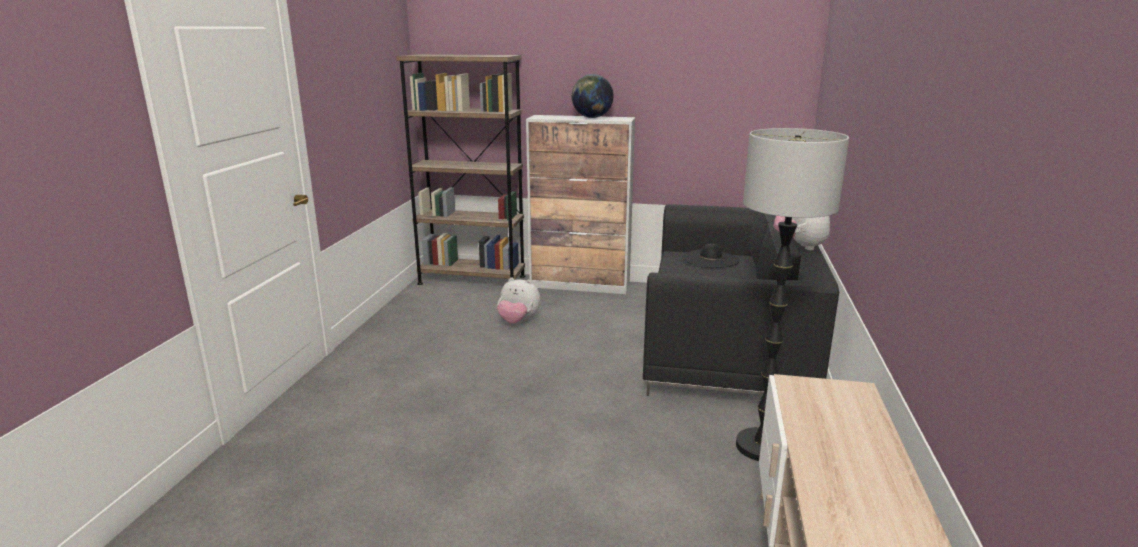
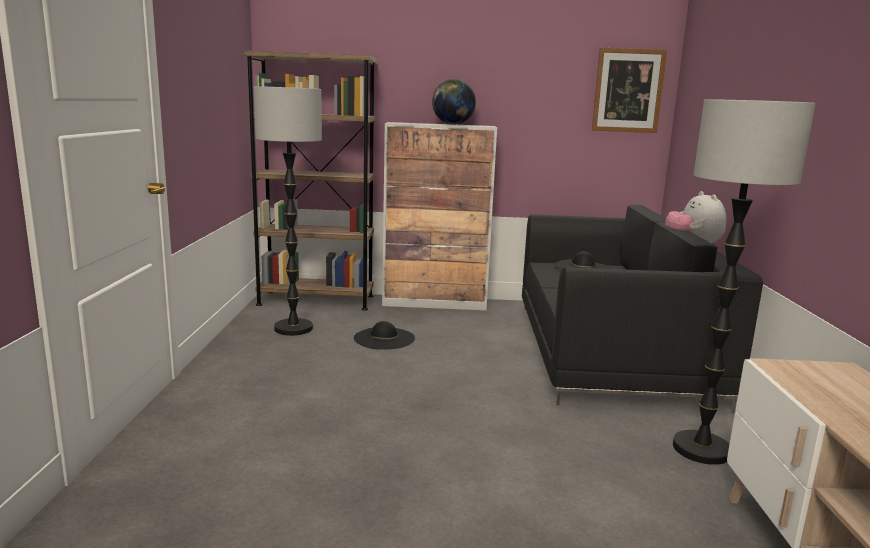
camera: 10 degrees left, 5 degrees down
(442, 309) = (293, 328): none -> floor lamp
(518, 321) = (384, 338): plush toy -> black hat
(769, 80) = (628, 90): none -> picture

